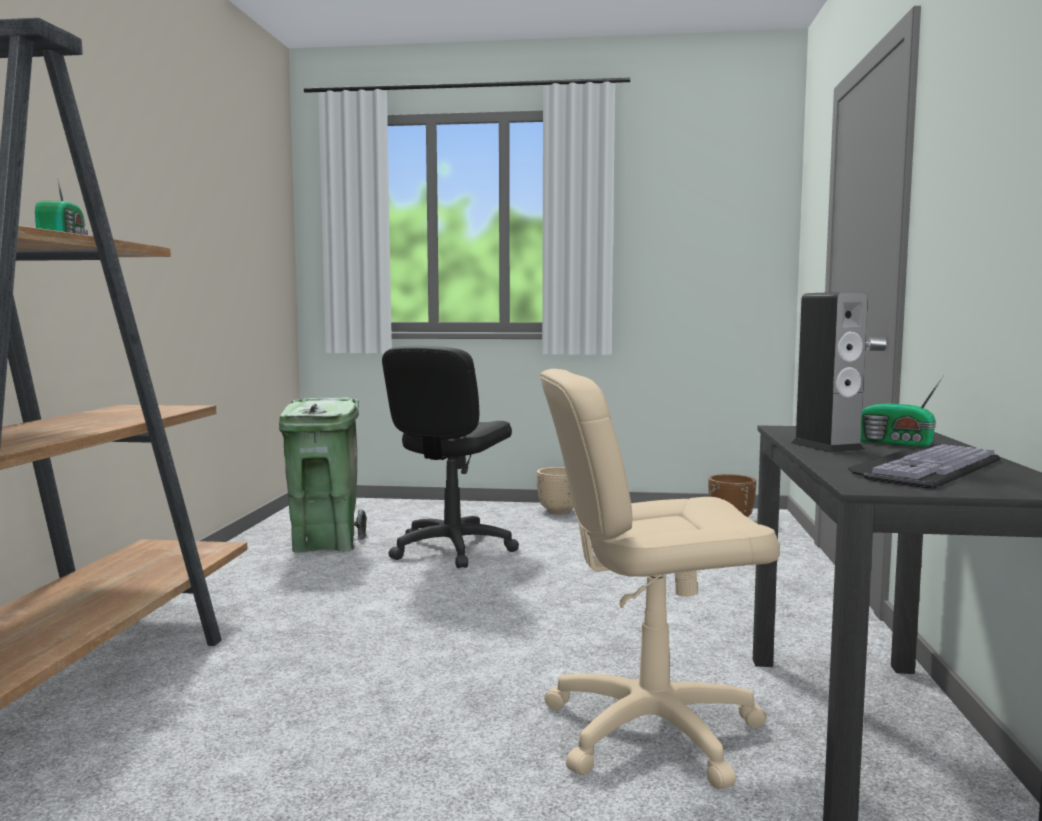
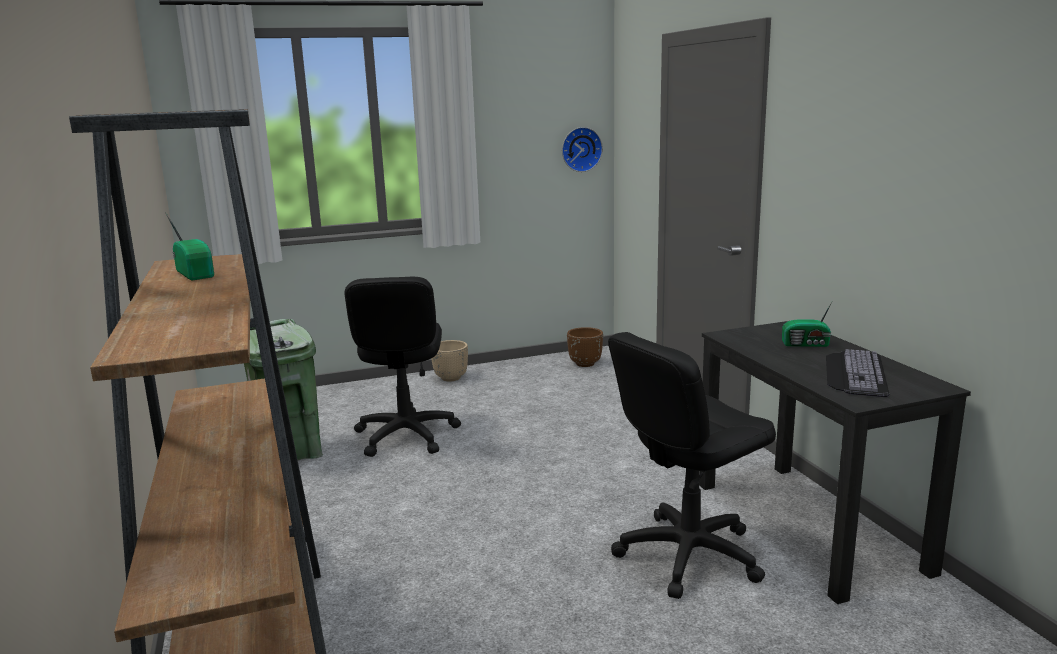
camera: 25 degrees left, 10 degrees up
(651, 730) = (688, 555): beige office chair -> black office chair
(752, 253) = (580, 149): none -> wall clock
(827, 446) = (778, 356): speaker -> none

